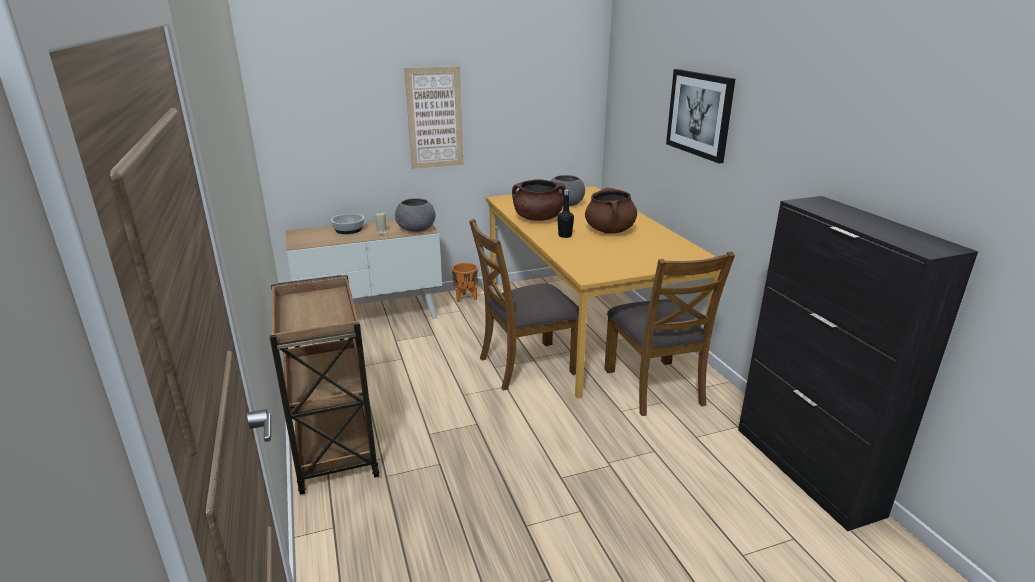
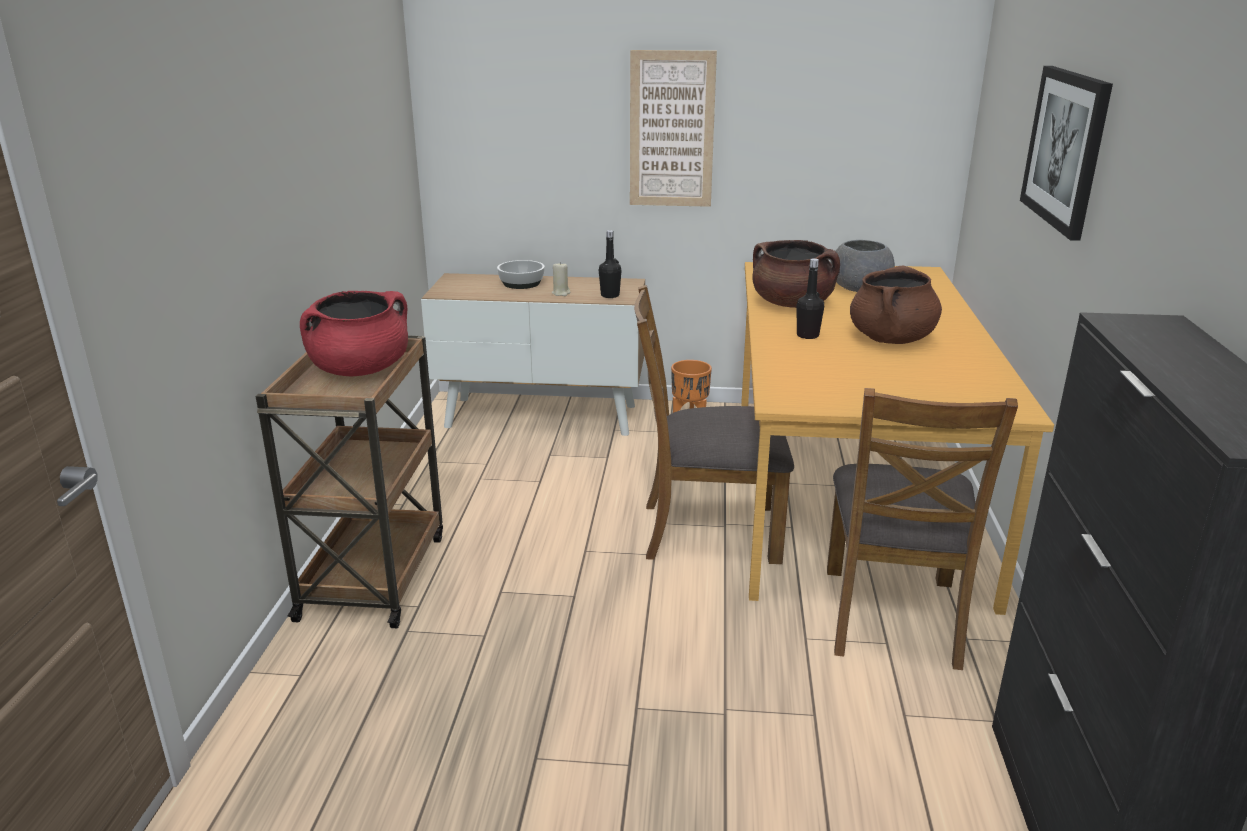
camera: 25 degrees right, 0 degrees up
(317, 305) = (360, 370): none -> red cooking pot
(415, 229) = (610, 295): grey bowl -> black bottle

